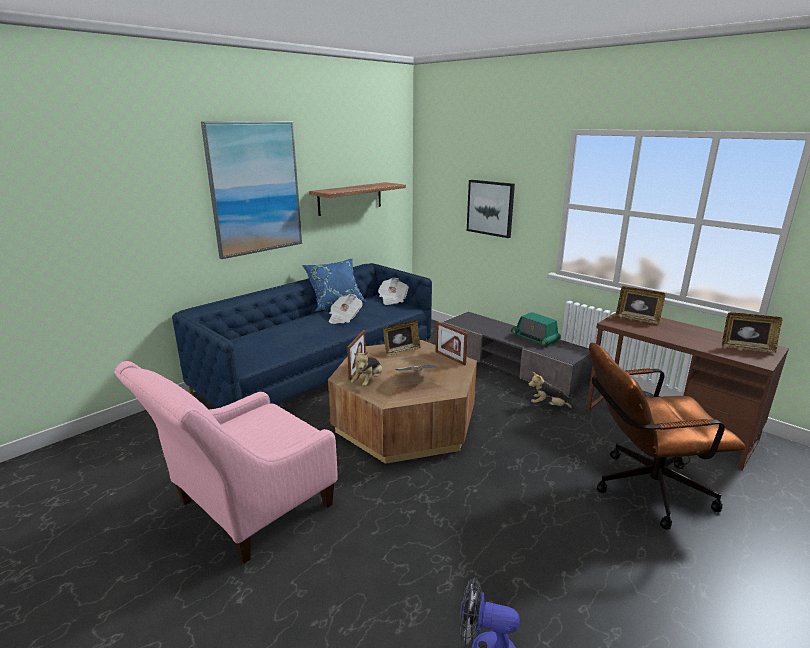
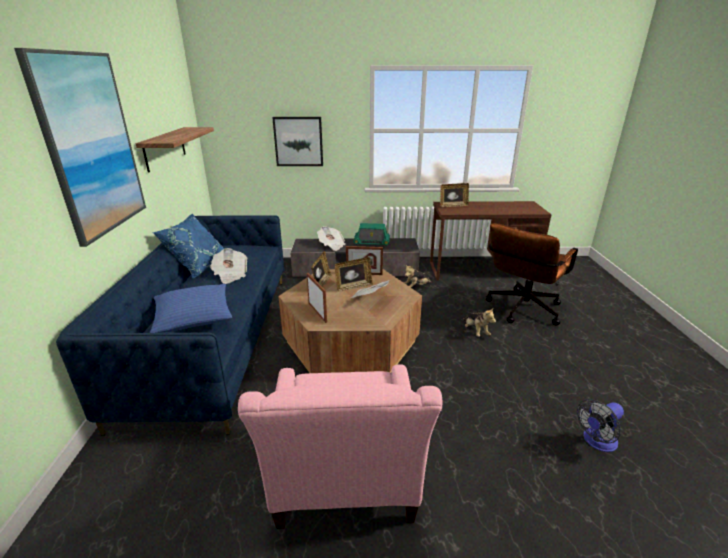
camera: 45 degrees left, 5 degrees up
(276, 337) = (193, 316): none -> blue pillow
(368, 382) = (343, 316): plush toy -> plush toy (475, 331)
(392, 300) = (243, 245): newspaper -> newspaper (331, 245)
(746, 348) = (522, 206): picture frame -> picture frame (353, 287)

